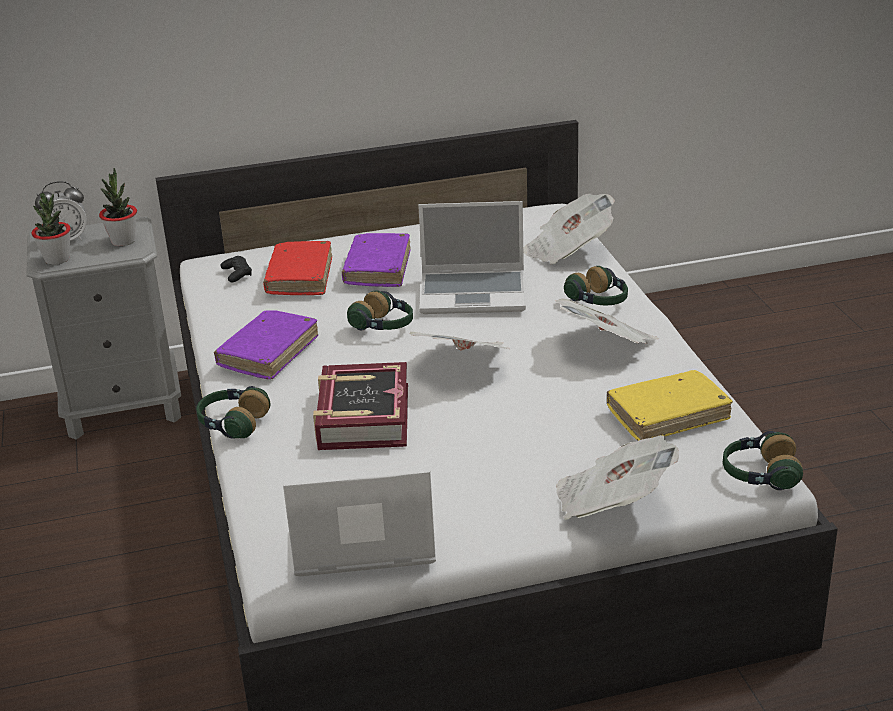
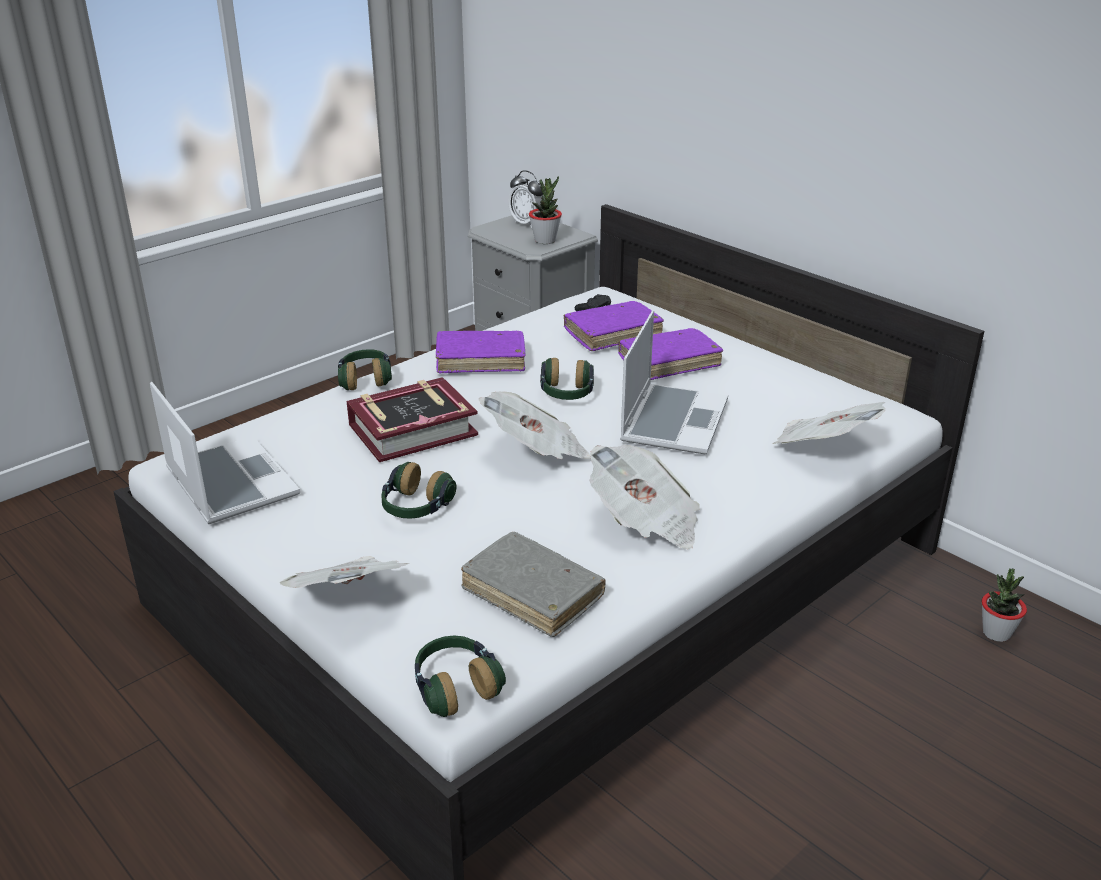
camera: 60 degrees right, 0 degrees up
(57, 259) = (494, 230): potted plant -> potted plant (996, 633)
(300, 277) = (612, 334): red book -> purple book
(474, 293) = (673, 420): laptop -> laptop turned 135 degrees counterclockwise
(599, 301) = (731, 493): headphones -> headphones (415, 508)
(668, 415) = (532, 593): yellow book -> grey book

